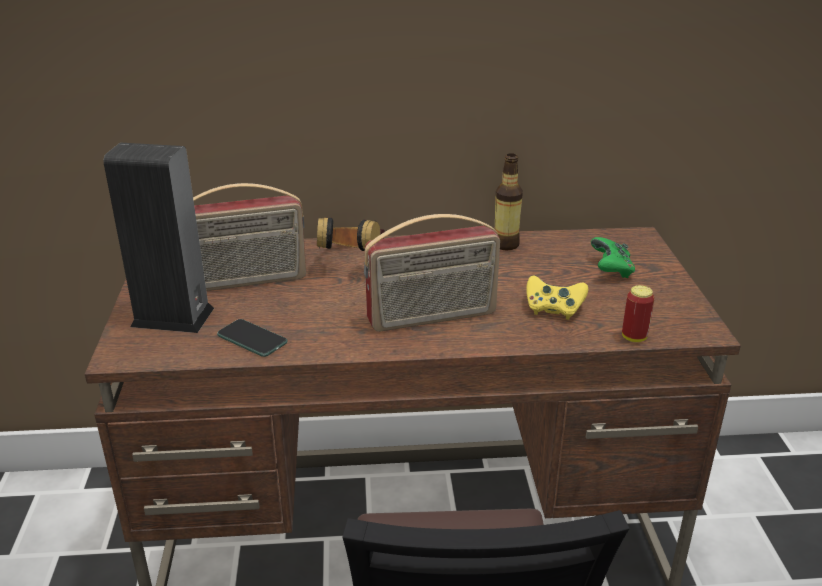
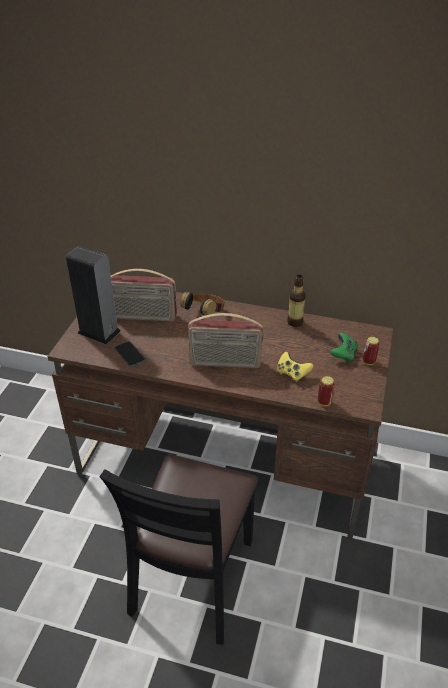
camera: 20 degrees right, 10 degrees up
(655, 272) = (368, 362): none -> can

